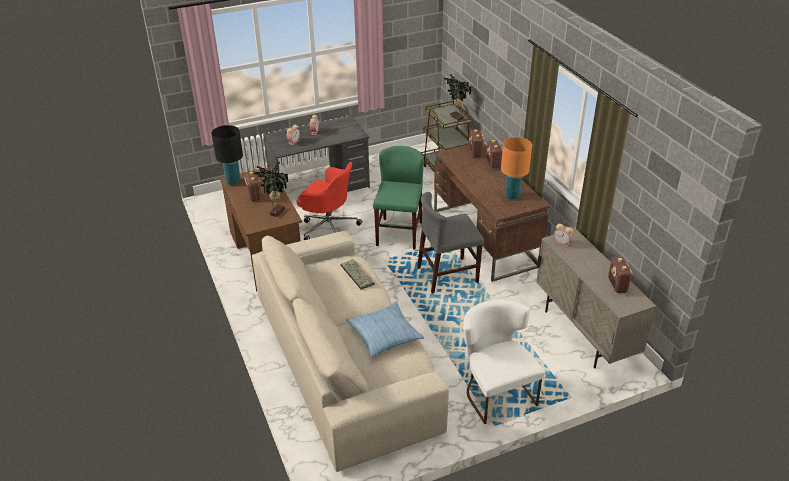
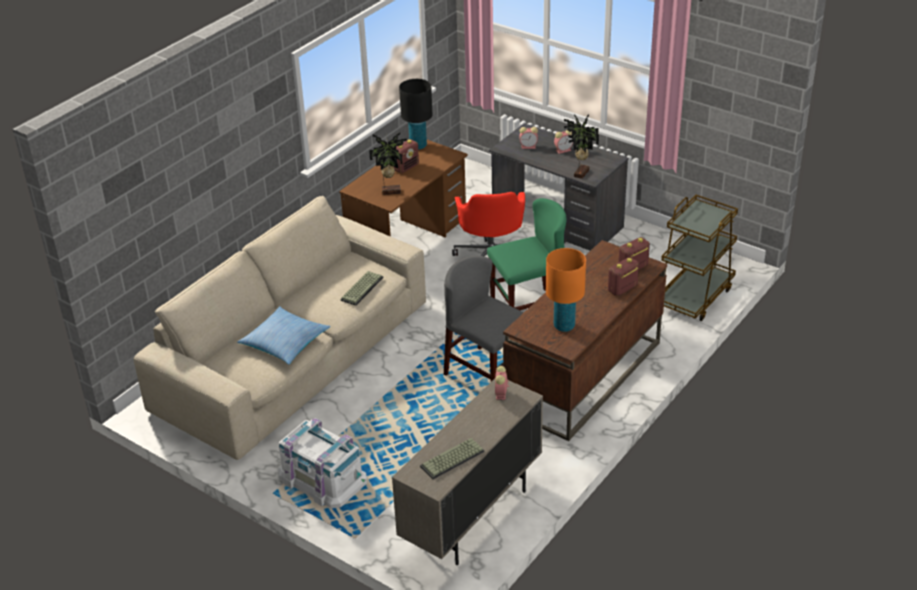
camera: 60 degrees right, 0 degrees up
(456, 118) = (703, 227): potted plant -> potted plant (580, 173)
(496, 392) = (323, 477): white chair -> white storage box
(617, 285) = (452, 460): radio -> keyboard

